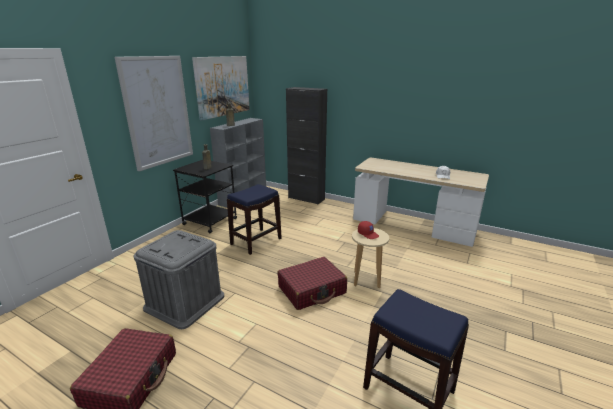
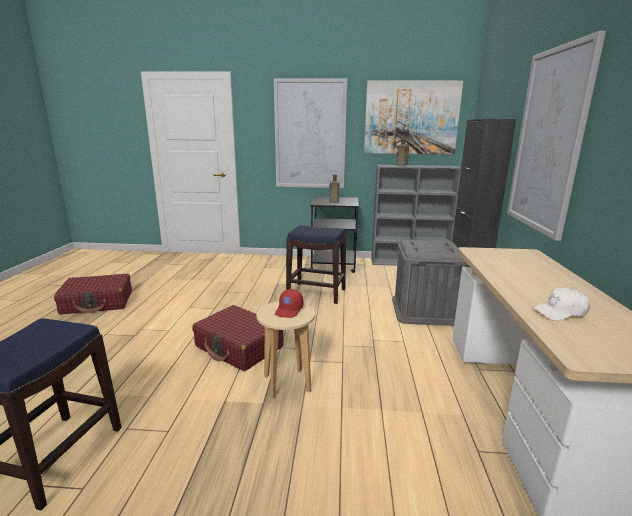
camera: 65 degrees right, 5 degrees down
(185, 302) = (191, 293): grey storage box -> grey storage box (425, 310)
(362, 102) = (548, 141): none -> picture

